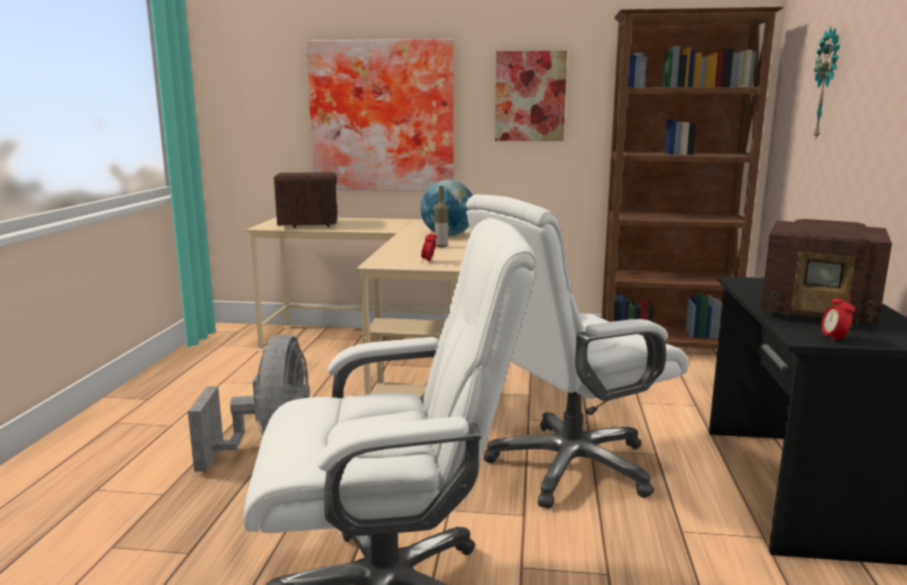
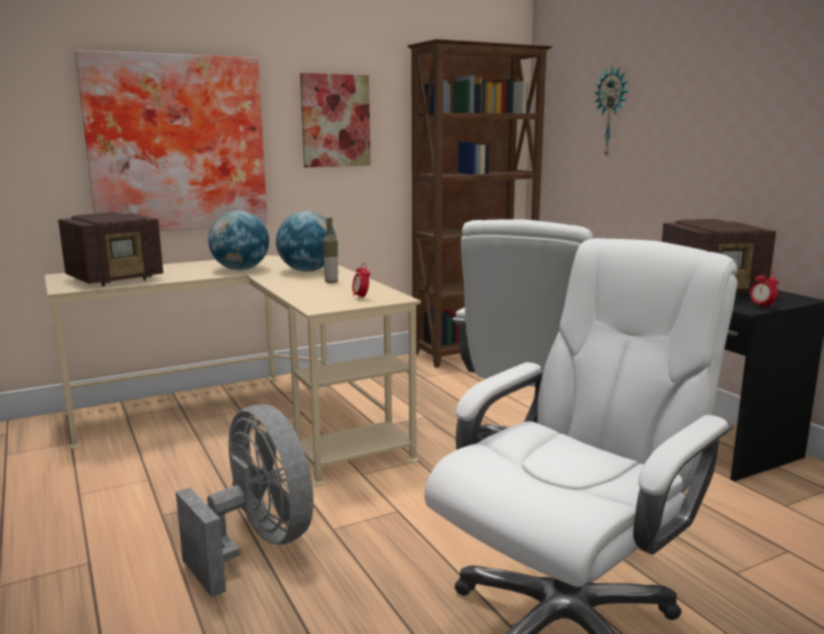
camera: 35 degrees left, 0 degrees up
(308, 224) = (116, 278): radio -> radio turned 90 degrees clockwise
(403, 228) = (240, 269): none -> globe

